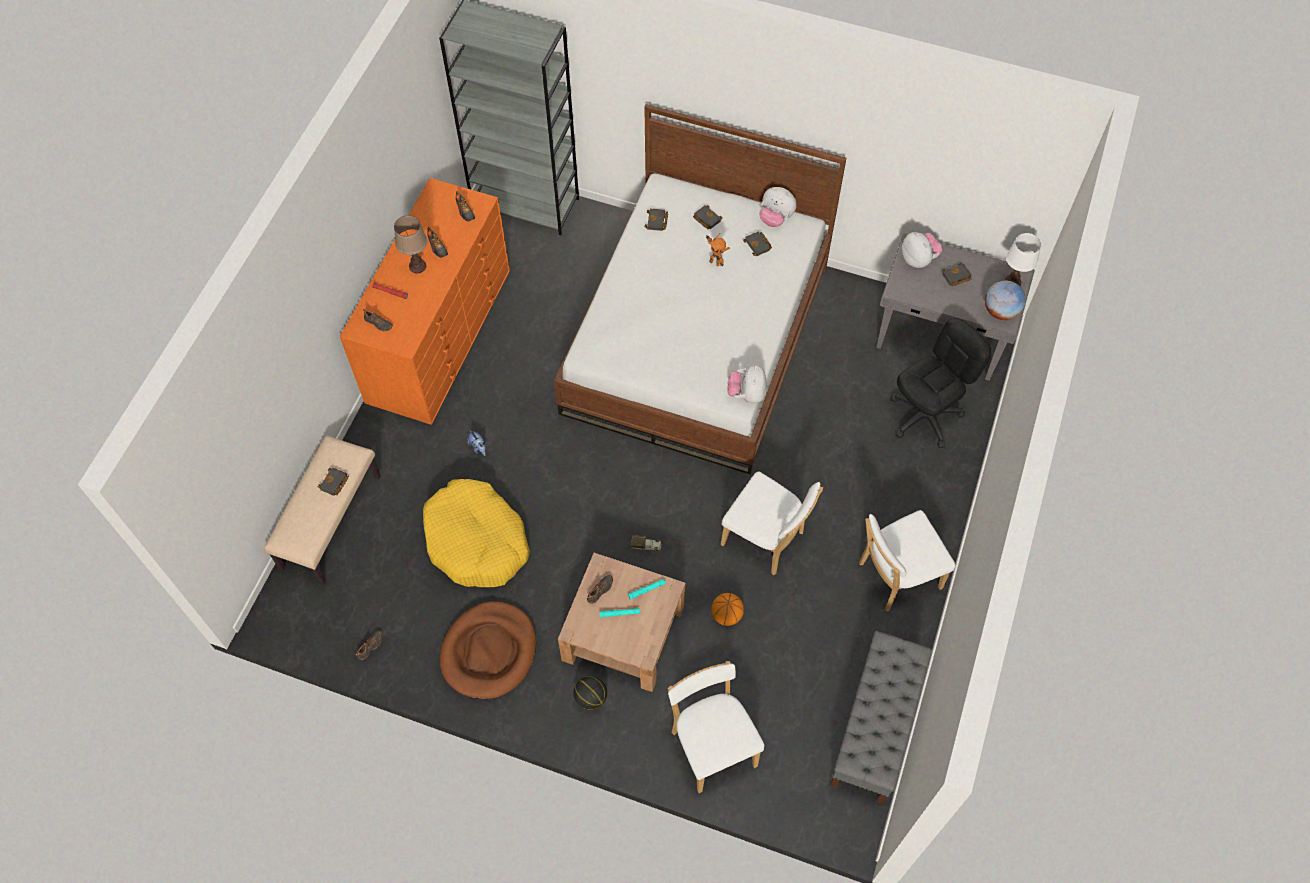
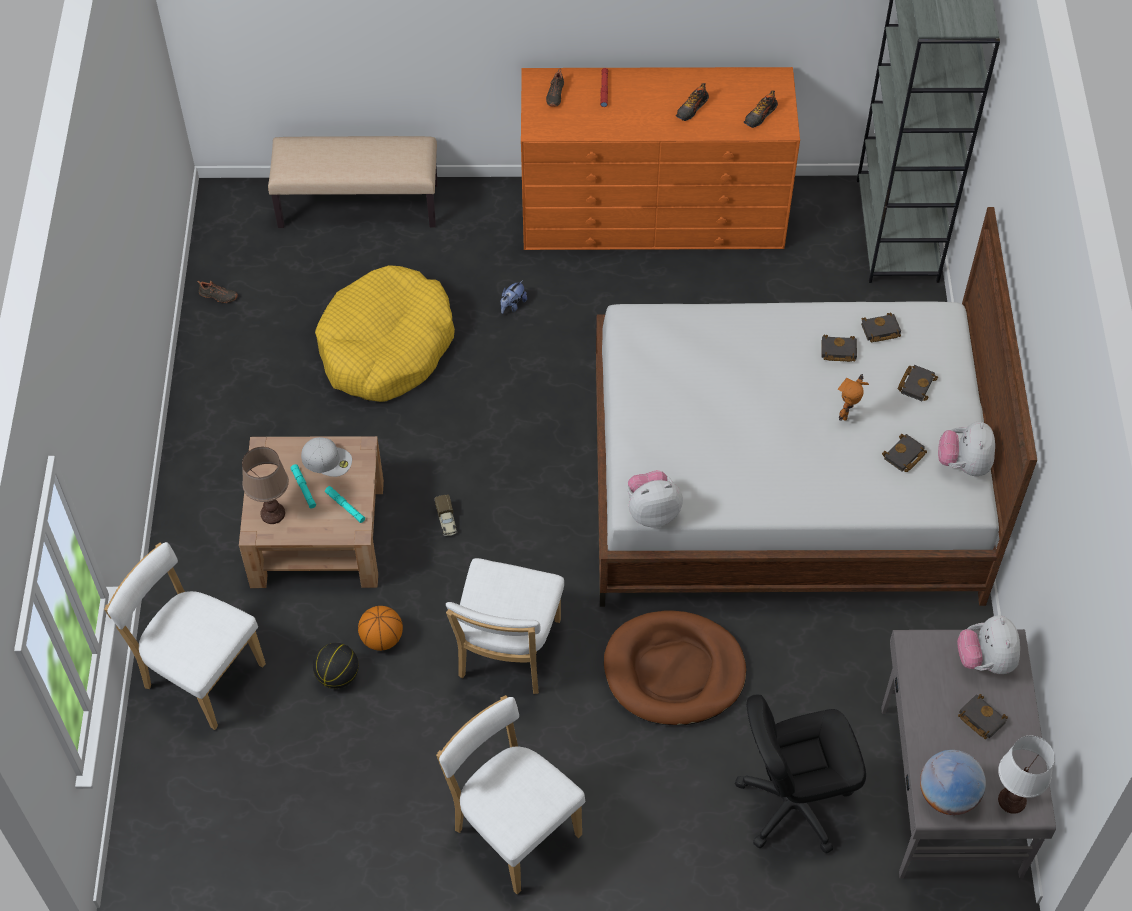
camera: 70 degrees right, 5 degrees down
(334, 483) = (371, 164): black book -> black book (837, 351)
(417, 266) = (654, 101): brown table lamp -> brown table lamp (273, 513)
(489, 652) = (248, 407): brown dog bed -> brown dog bed (674, 671)
(591, 698) = (222, 526): basketball -> basketball (338, 676)
(600, 591) = (327, 459): black shoe -> white cap
(711, 745) = (200, 673): white chair -> white chair turned 105 degrees counterclockwise
(875, 727) = (280, 858): grey bench -> none
(918, 259) = (985, 660): plush toy -> plush toy turned 135 degrees clockwise
(925, 416) = (793, 803): black office chair -> black office chair turned 135 degrees clockwise

